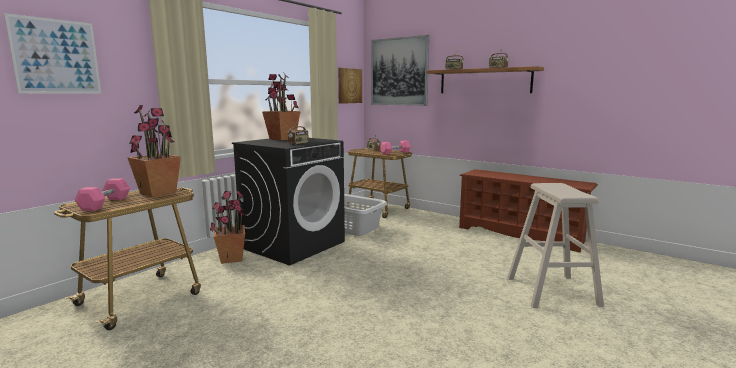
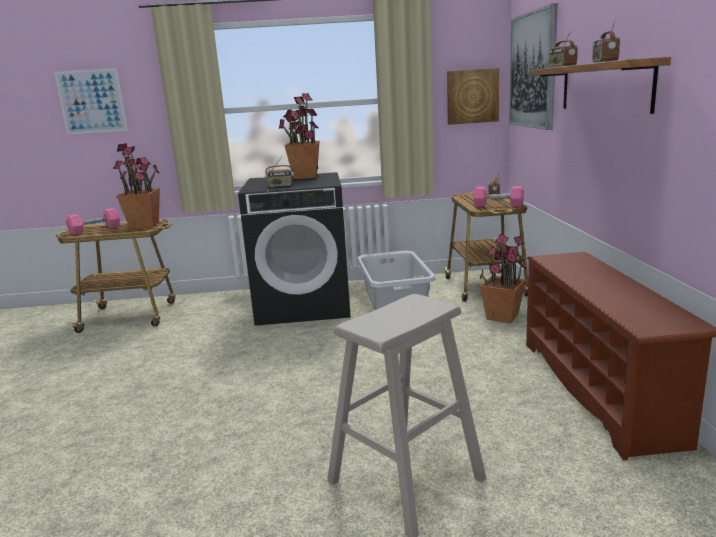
camera: 50 degrees right, 5 degrees up
(231, 258) = (236, 303): potted plant -> potted plant (502, 317)

